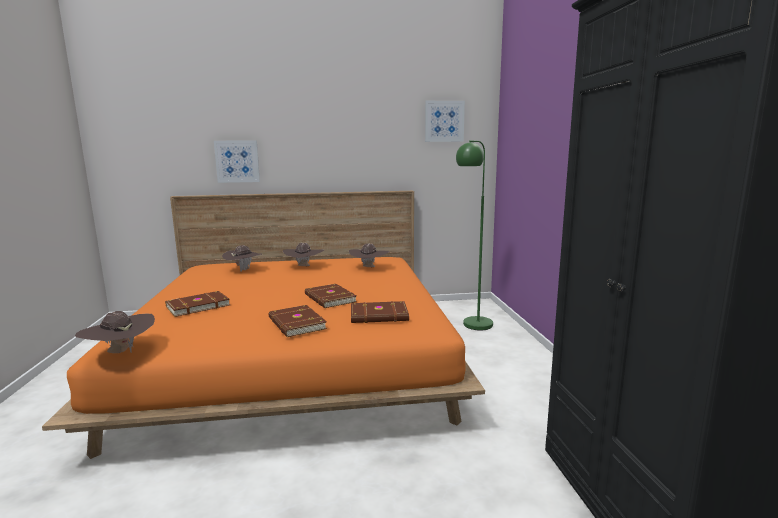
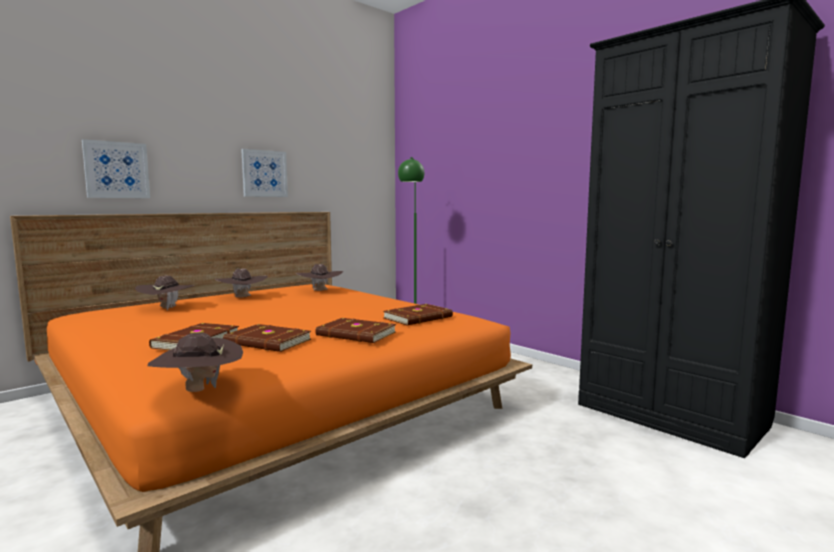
camera: 35 degrees left, 5 degrees down
(329, 298) = (340, 314): brown book -> brown book (267, 342)
(444, 121) = (351, 141): picture -> picture (264, 173)

